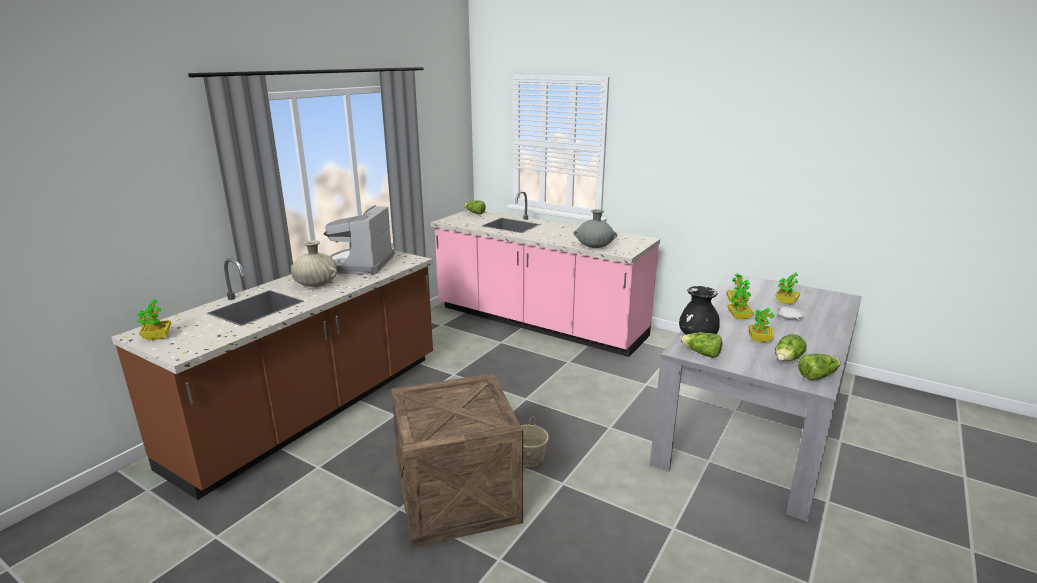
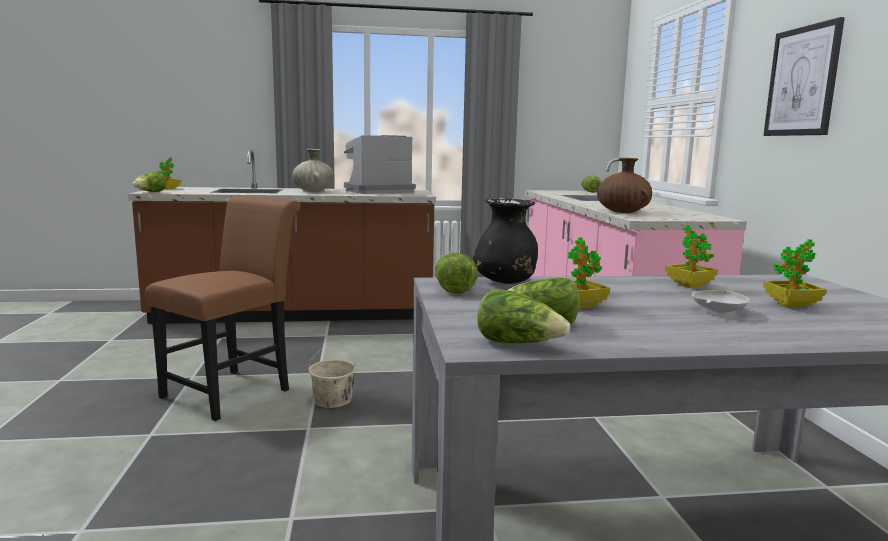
camera: 50 degrees right, 10 degrees down
(186, 353) = (150, 192): none -> lettuce
(458, 496) = (233, 391): crate -> brown chair
(594, 246) = (622, 212): grey vase -> brown vase
(679, 154) = (802, 81): none -> picture
(739, 317) = (635, 291): potted plant -> none

